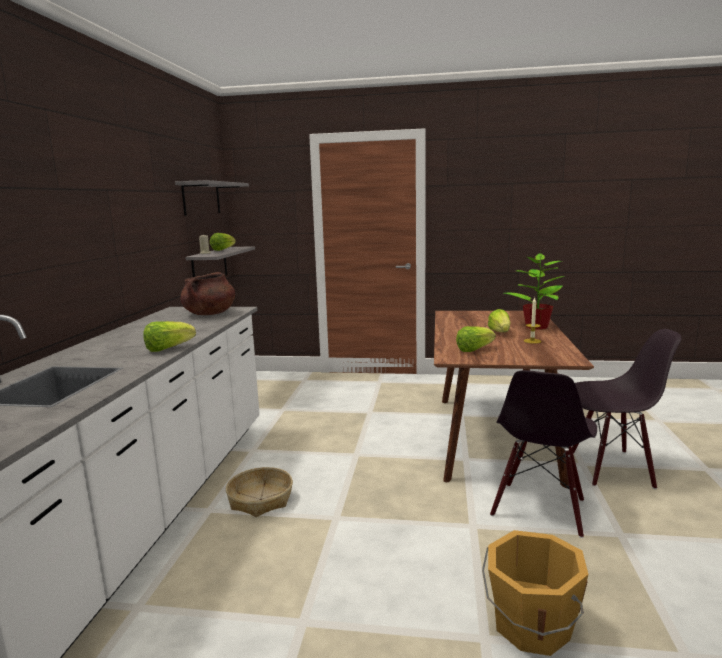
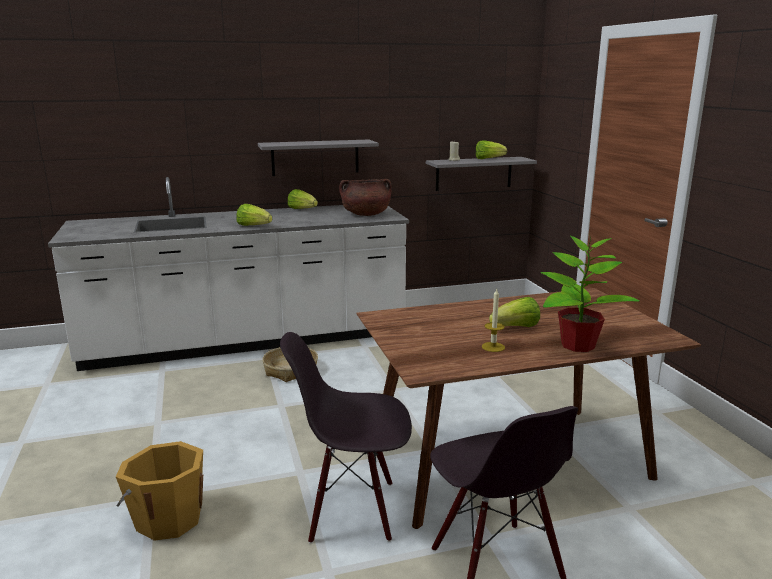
camera: 65 degrees right, 5 degrees up
(201, 198) = (473, 103): grey shelf -> grey shelf (315, 157)
(474, 350) = (421, 323): lettuce -> lettuce (302, 209)

